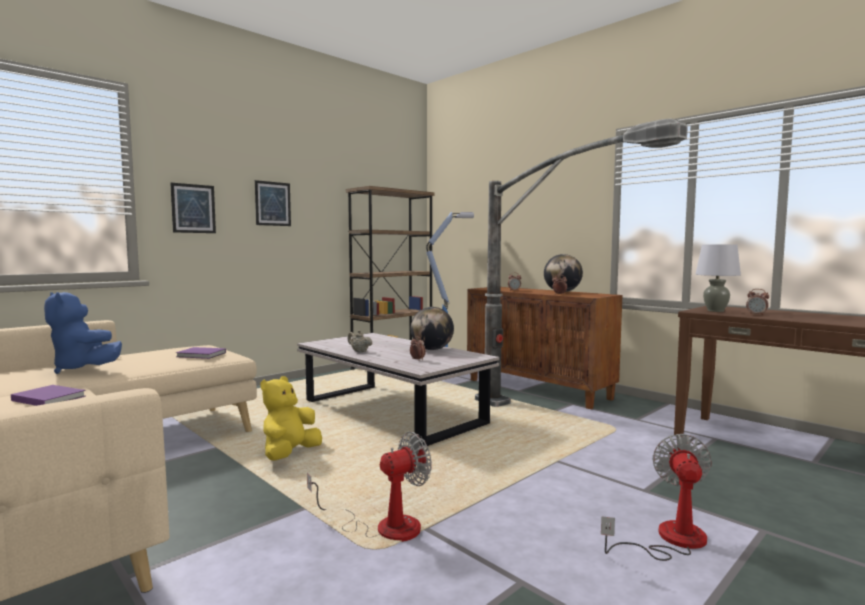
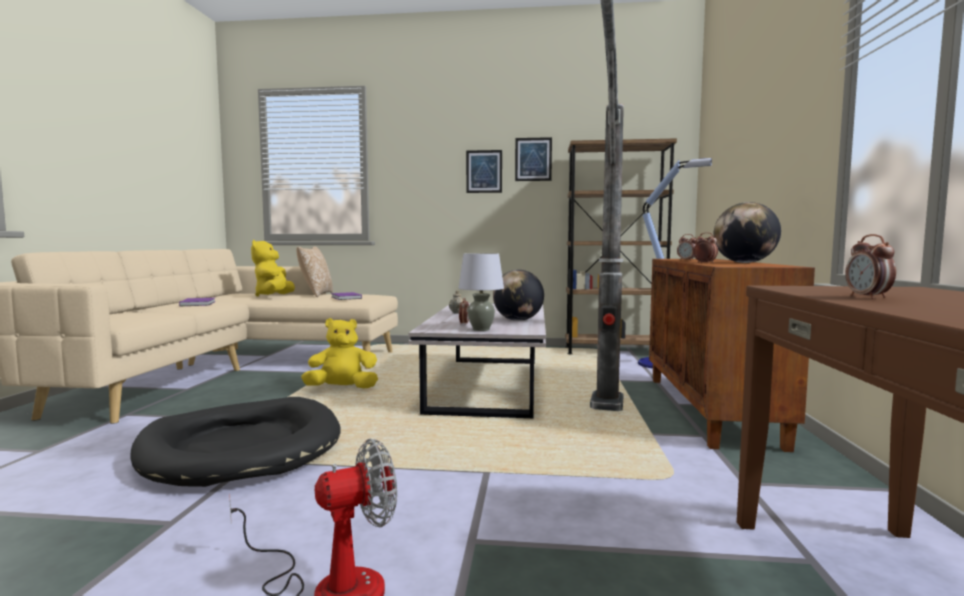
camera: 50 degrees right, 0 degrees up
(83, 369) = (274, 296): blue plush toy -> yellow plush toy
(129, 357) = (316, 294): none -> pillow
(193, 208) = (411, 181): picture -> picture (533, 159)
(383, 526) = (242, 448): fan -> black dog bed
(715, 311) = (830, 289): grey table lamp -> grey table lamp (480, 329)

